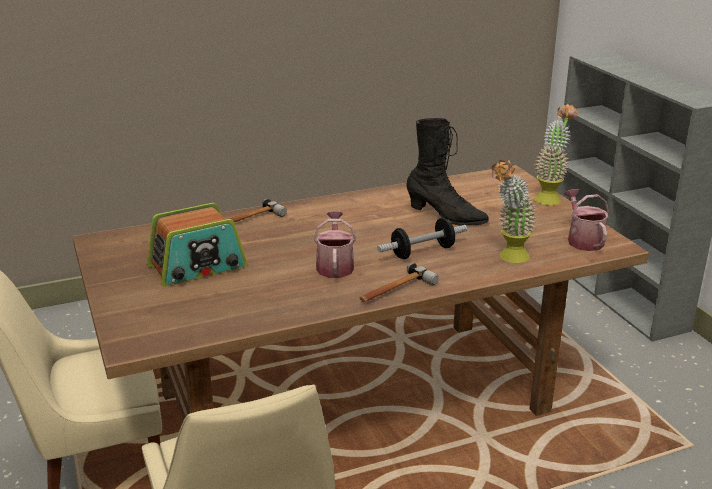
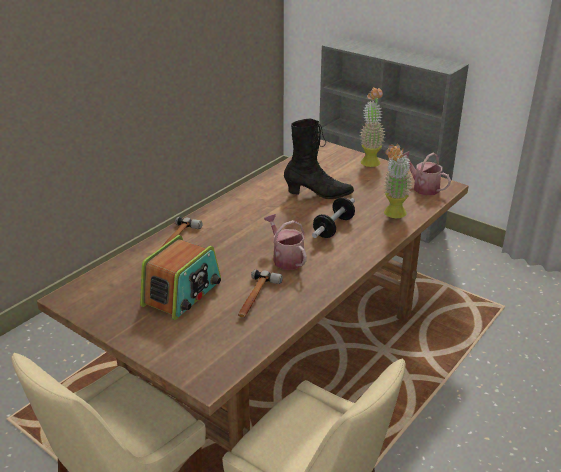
camera: 30 degrees left, 5 degrees up
(395, 290) = (349, 264): hammer -> hammer (256, 298)

